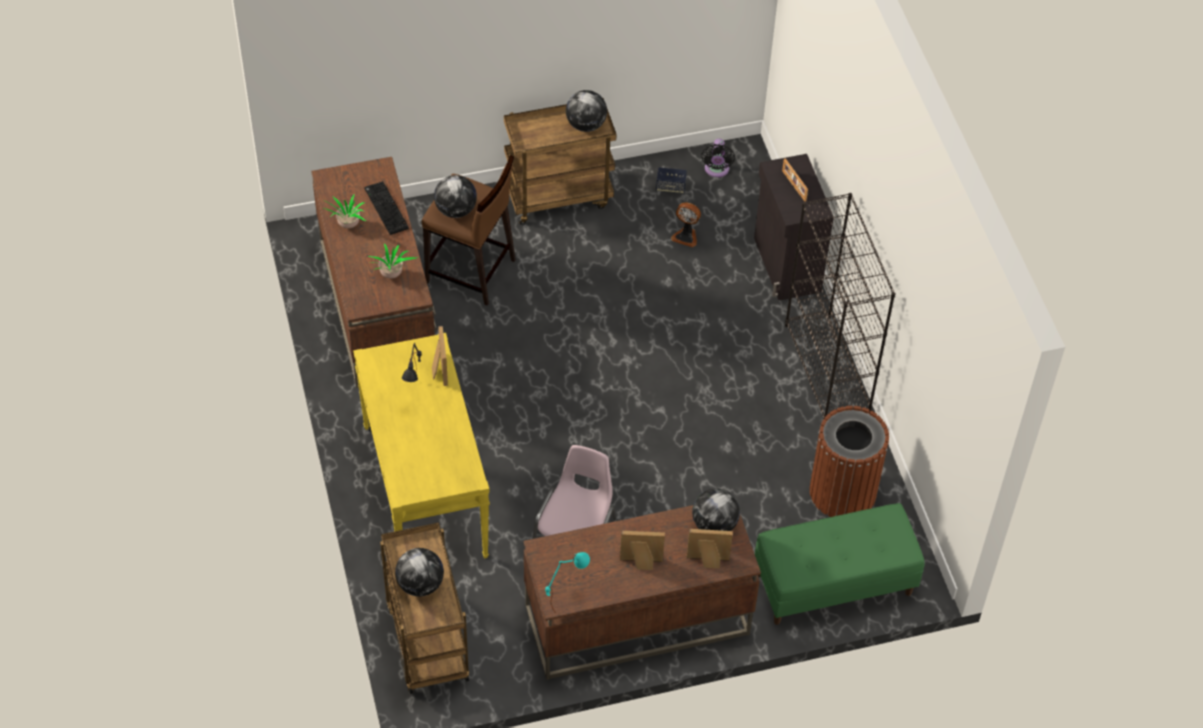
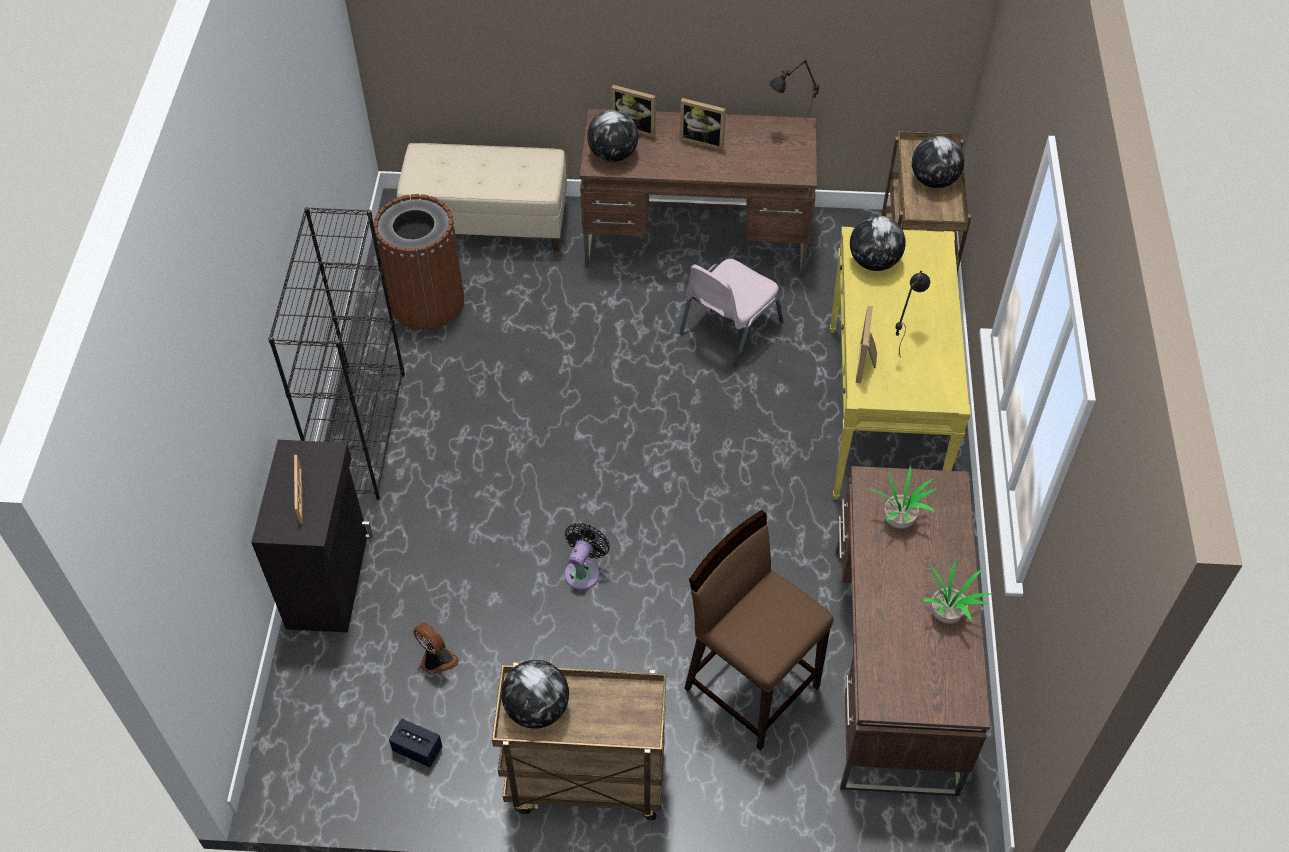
camera: 160 degrees left, 0 degrees up
(385, 208) = (887, 627): keyboard -> none
(456, 210) = (781, 608): globe -> globe (874, 261)
(566, 599) = (790, 128): turquoise table lamp -> black table lamp
(716, 170) = (337, 760): black fan -> black fan (584, 571)
(833, 584) = (488, 224): green bench -> beige bench

